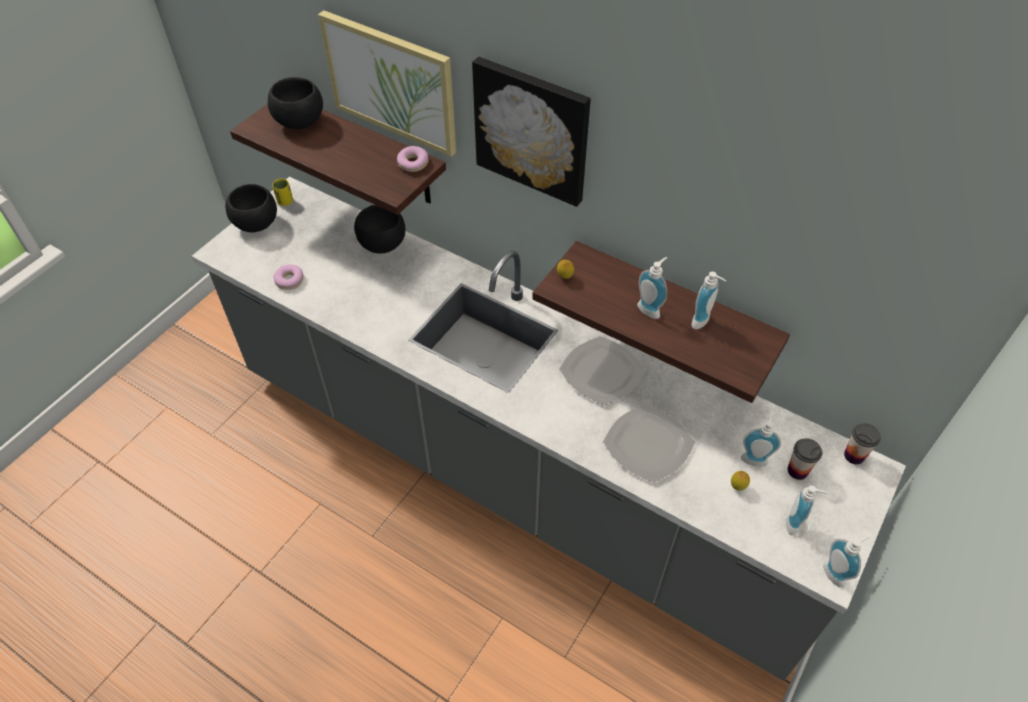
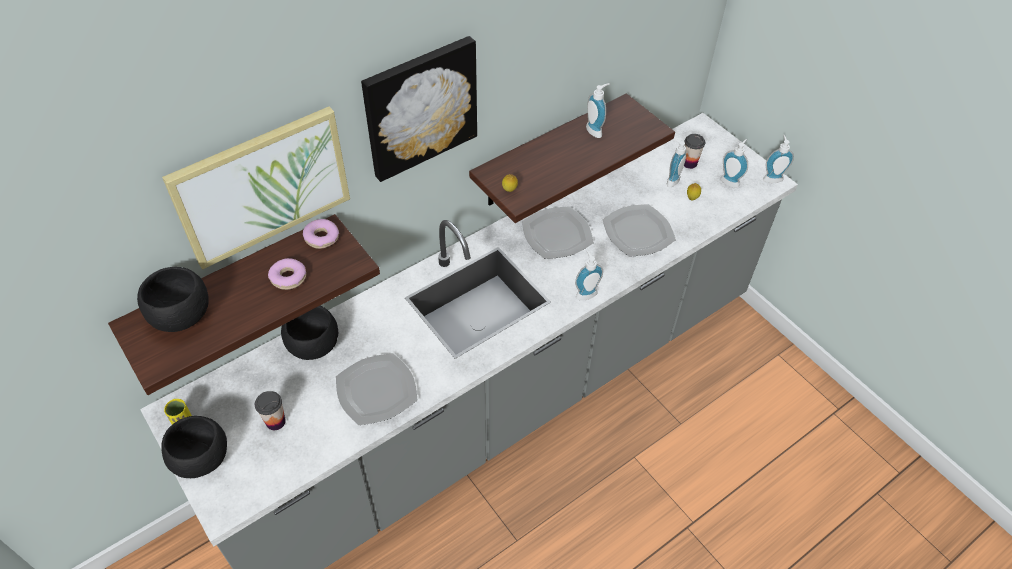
camera: 70 degrees left, 0 degrees up
(289, 280) = (315, 443): donut -> donut (288, 278)
(353, 298) = (375, 390): none -> plate
(650, 309) = (569, 153): soap dispenser -> soap dispenser (585, 293)
(854, 455) = (687, 132): cup -> cup (275, 421)

